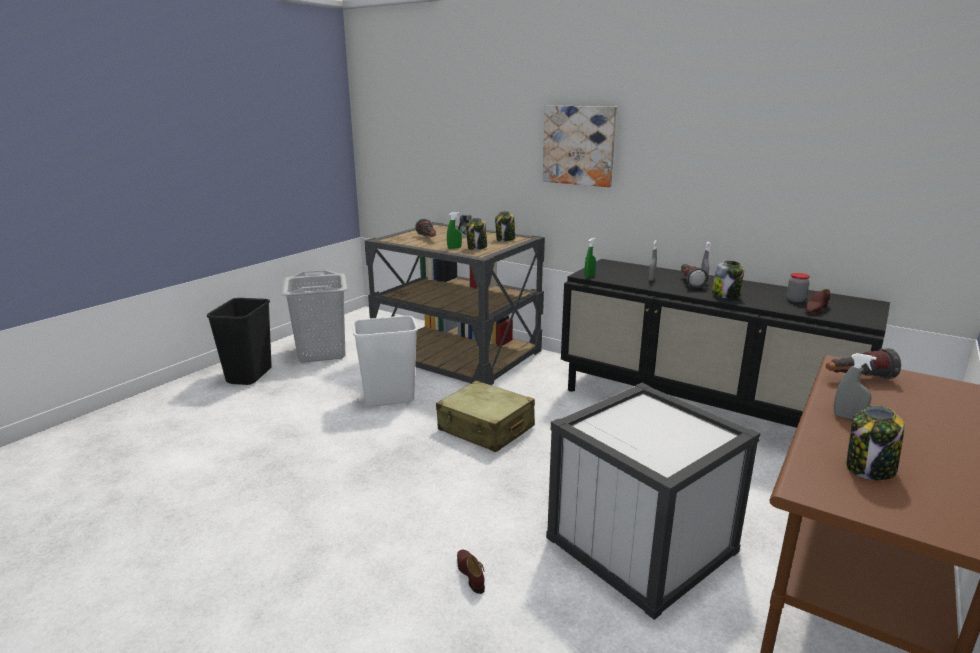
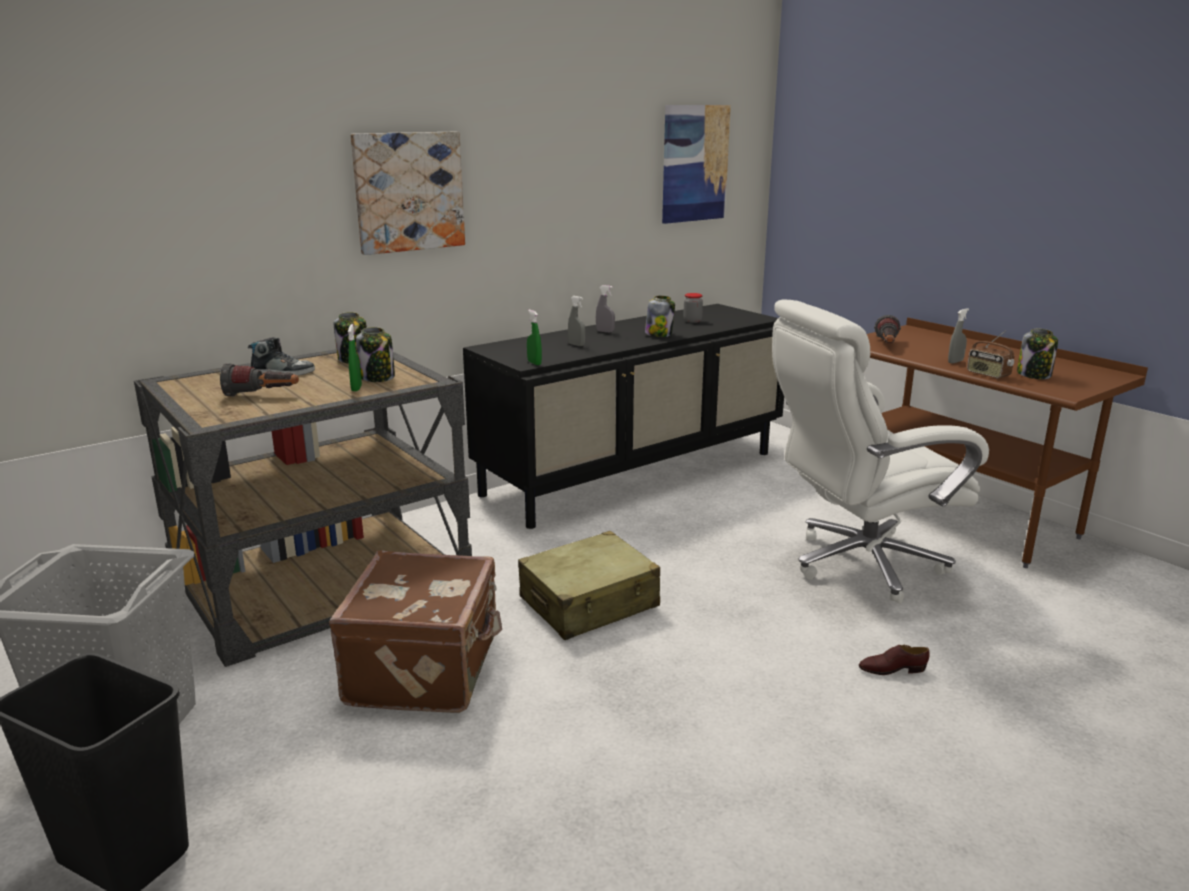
camera: 70 degrees left, 0 degrees up
(389, 398) = (426, 669): white trash can -> brown suitcase
(641, 544) = (858, 566): white storage box -> white office chair
(689, 283) = (605, 336): flashlight -> none
(815, 309) = (722, 322): brown shoe -> none
(817, 436) = (987, 374): none -> radio
(879, 149) = (694, 163): none -> picture

